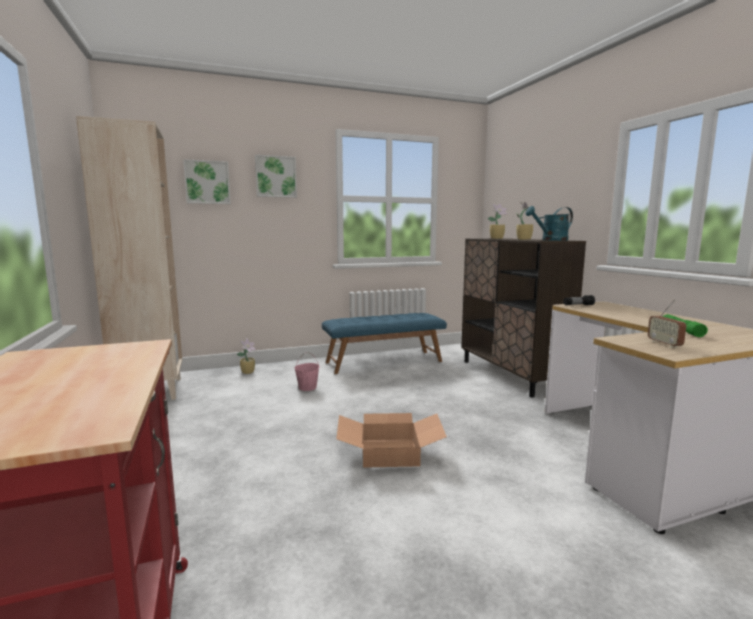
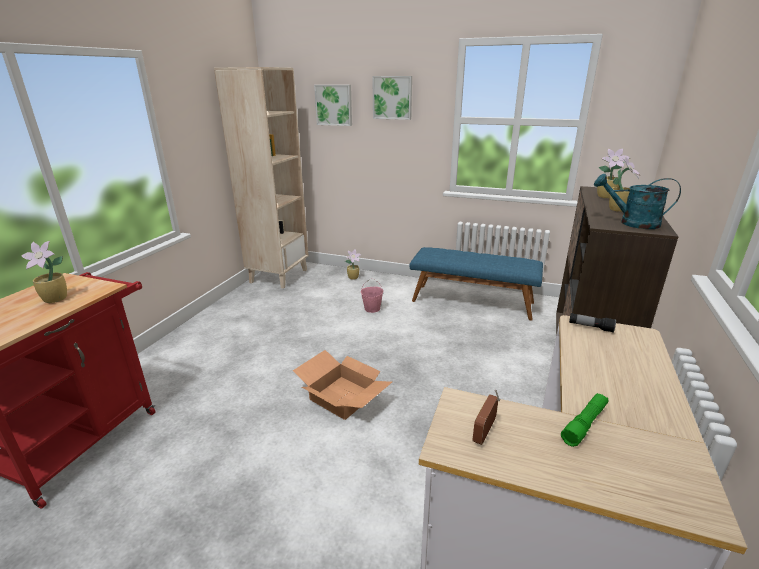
camera: 40 degrees right, 15 degrees up
(90, 365) = (56, 299): none -> potted plant

